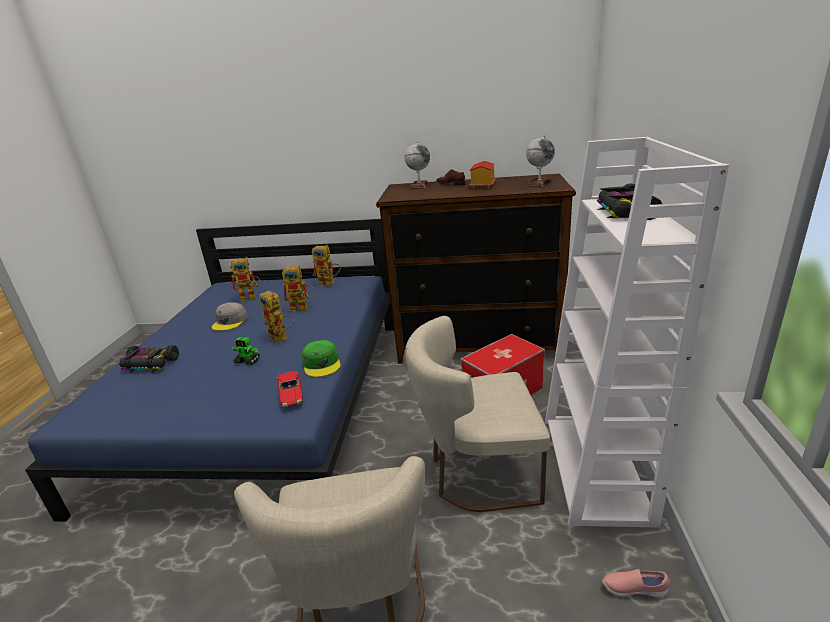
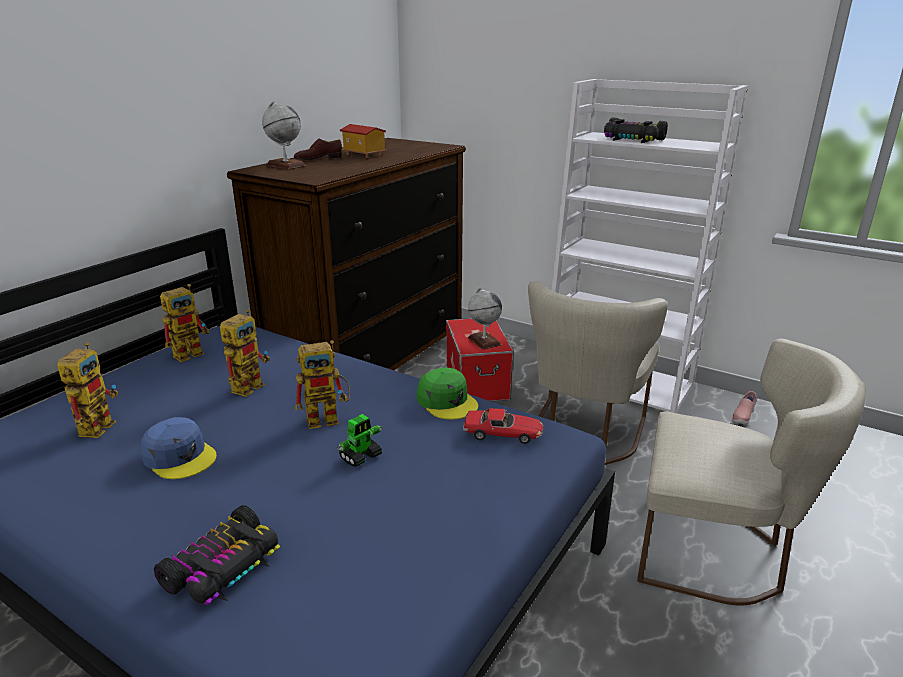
camera: 65 degrees left, 0 degrees up
(230, 321) = (180, 456): grey cap -> blue cap
(322, 364) = (447, 401): green cap -> green cap turned 45 degrees clockwise
(539, 183) = (412, 145): globe -> globe (484, 341)

